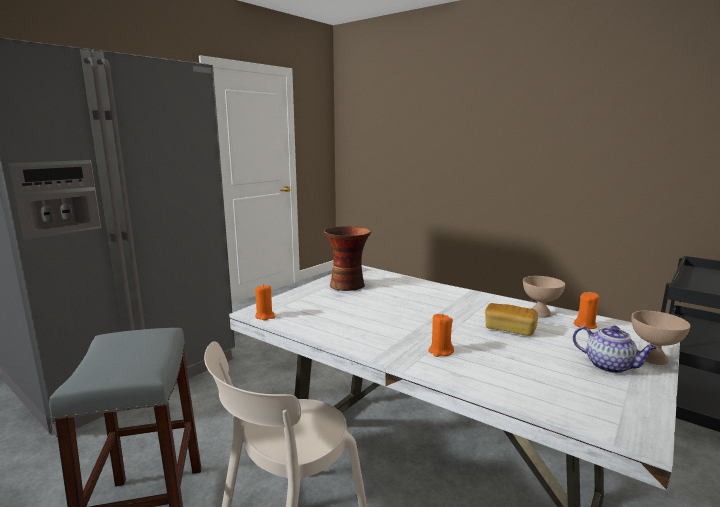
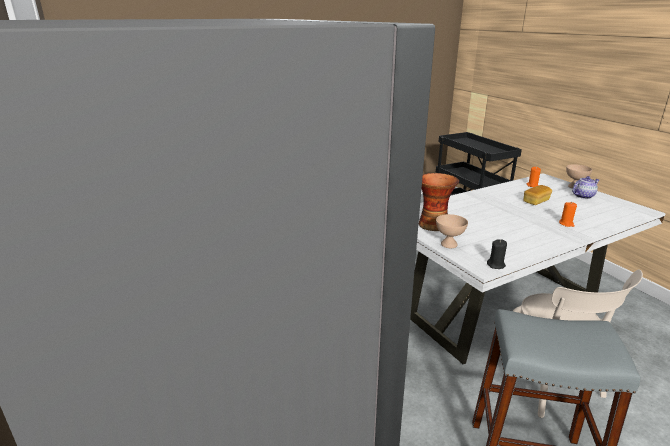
camera: 65 degrees left, 10 degrees up
(265, 316) = (496, 265): orange candle -> black candle
(540, 313) = (512, 188): beige bowl -> beige bowl (448, 244)

